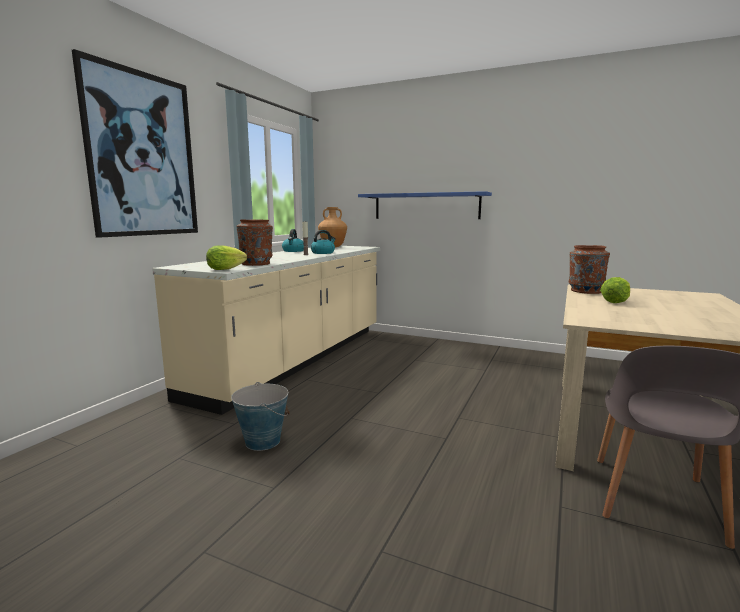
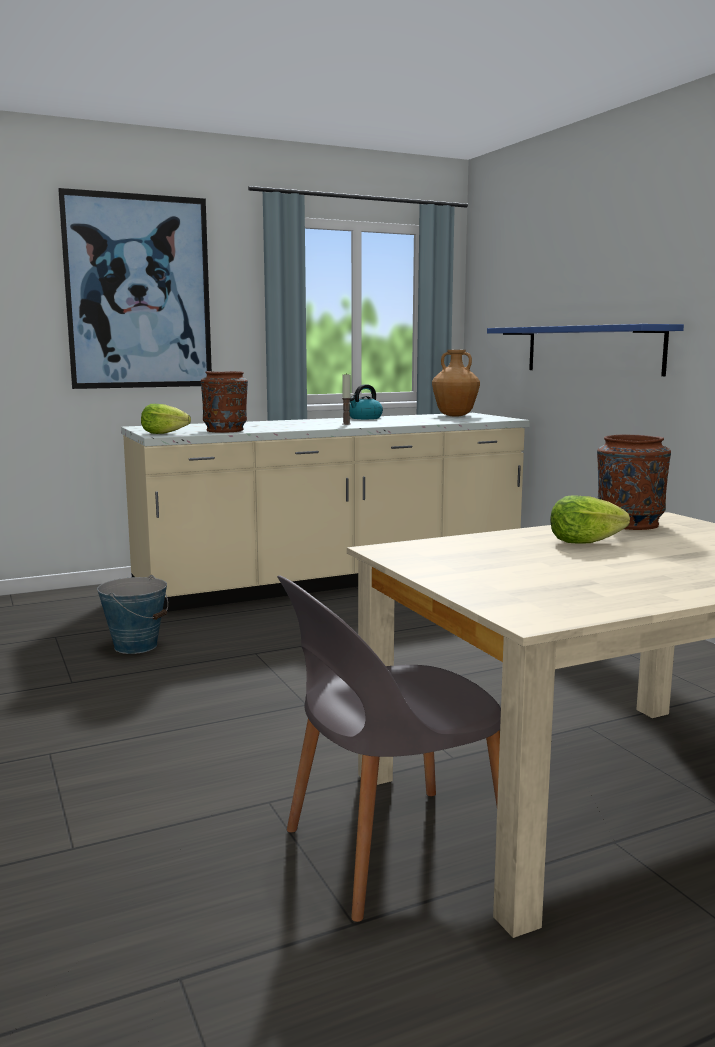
camera: 40 degrees right, 0 degrees up
(323, 253) = (383, 423): kettle -> none

